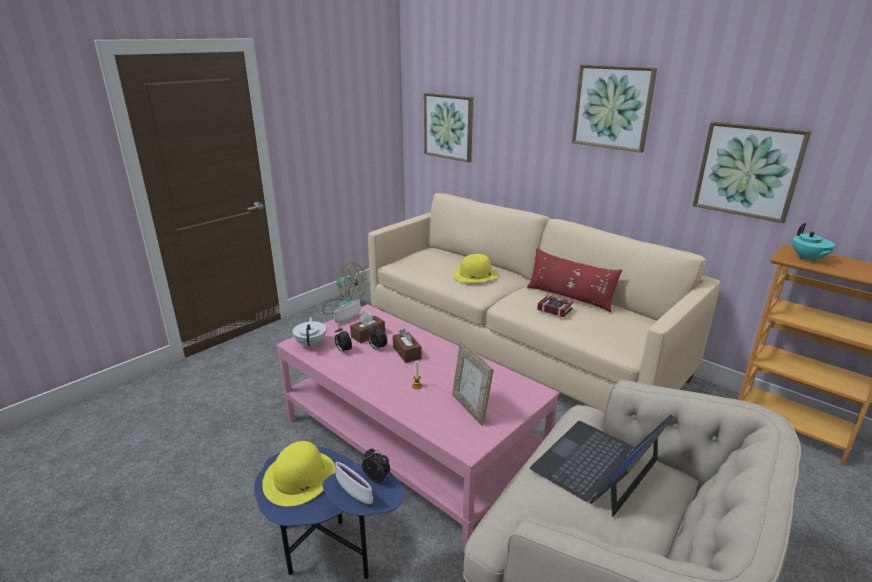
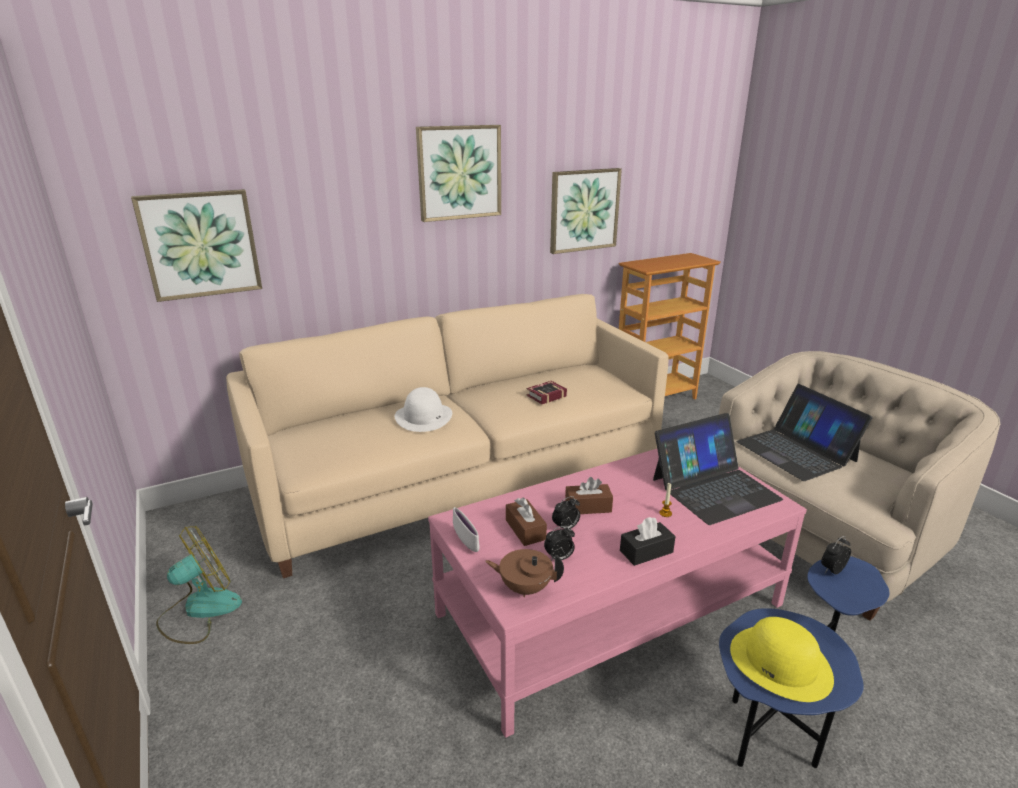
camera: 70 degrees left, 0 degrees up
(311, 344) = (525, 587): white teapot -> brown teapot
(354, 494) = (859, 590): white bowl -> none
(364, 382) = (646, 551): none -> black tissue box
(470, 408) = (714, 488): picture frame -> laptop
(475, 275) = (423, 417): yellow hat -> white hat
(569, 297) = (521, 384): red pillow -> none
(808, 259) = (652, 265): turquoise teapot -> none

